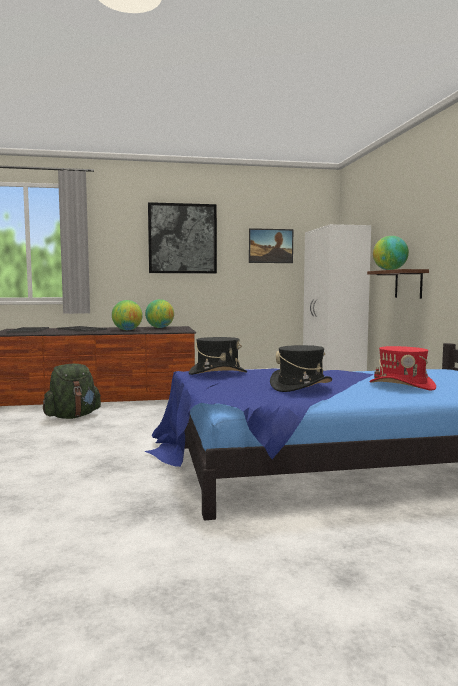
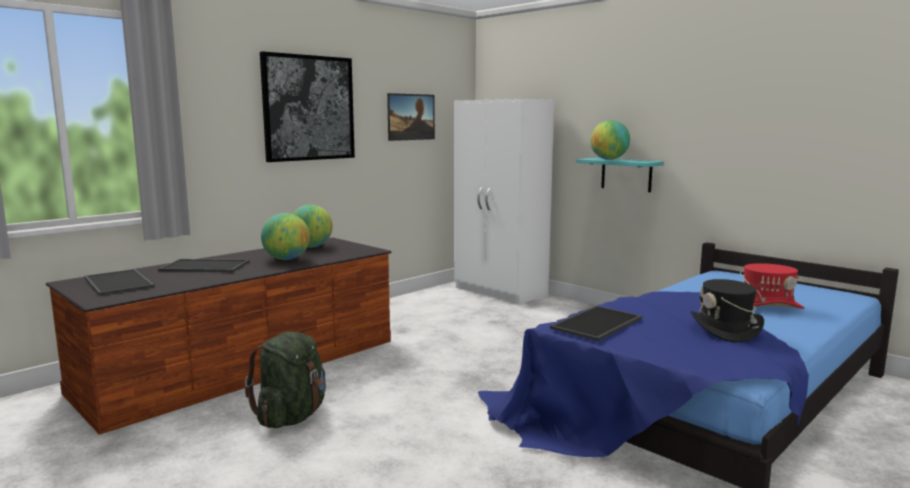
camera: 35 degrees left, 5 degrees up
(218, 373) = (598, 324): black hat -> tray
(408, 284) = (626, 174): brown shelf -> turquoise shelf

